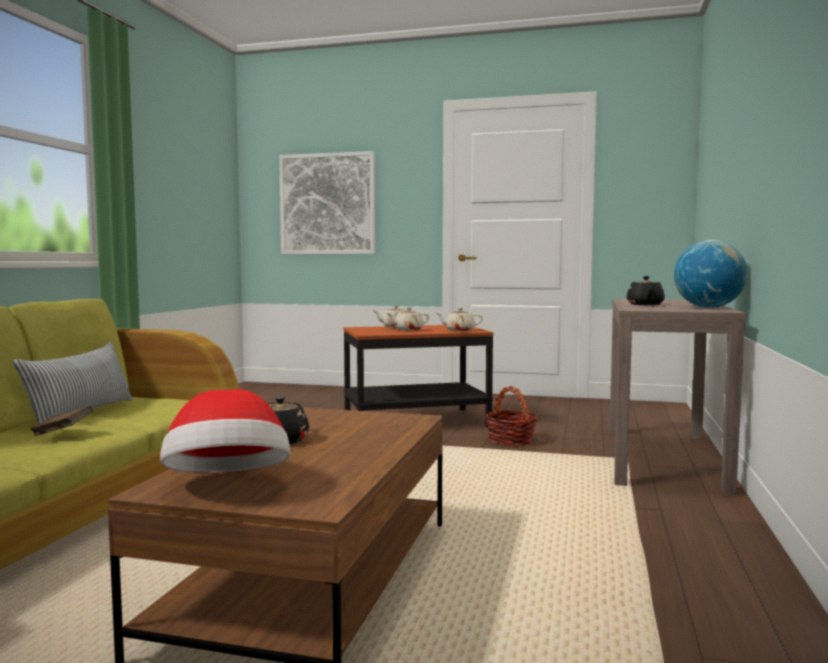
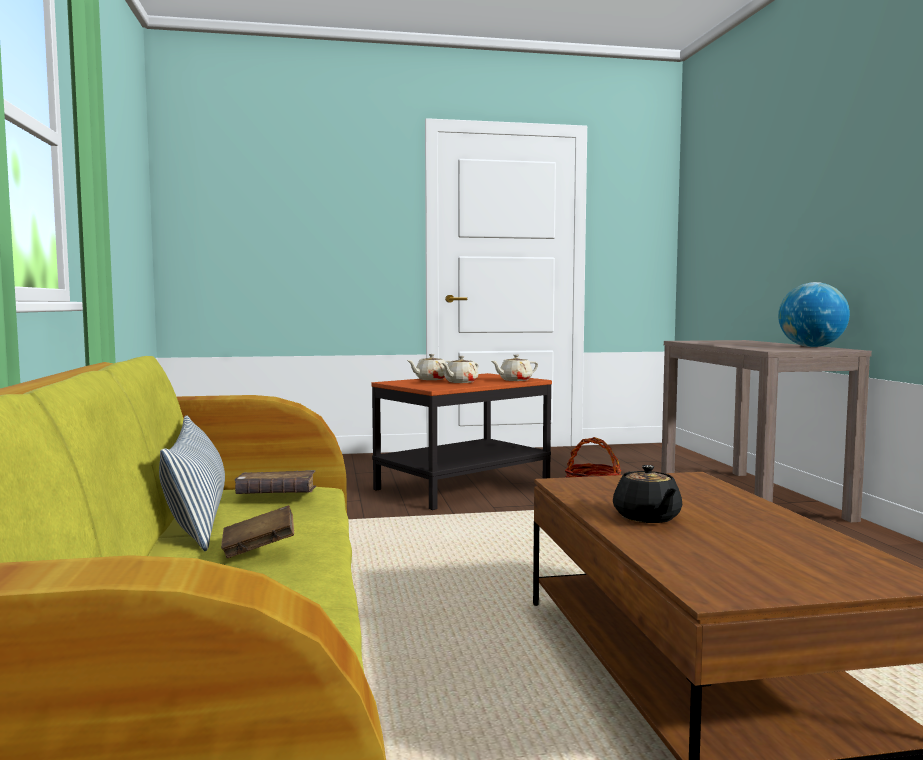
camera: 25 degrees left, 0 degrees up
(160, 403) = (276, 494): none -> brown book
(228, 486) = (767, 575): hat -> none
(327, 204) = (281, 231): picture -> none
(645, 304) = (743, 346): black teapot -> none

